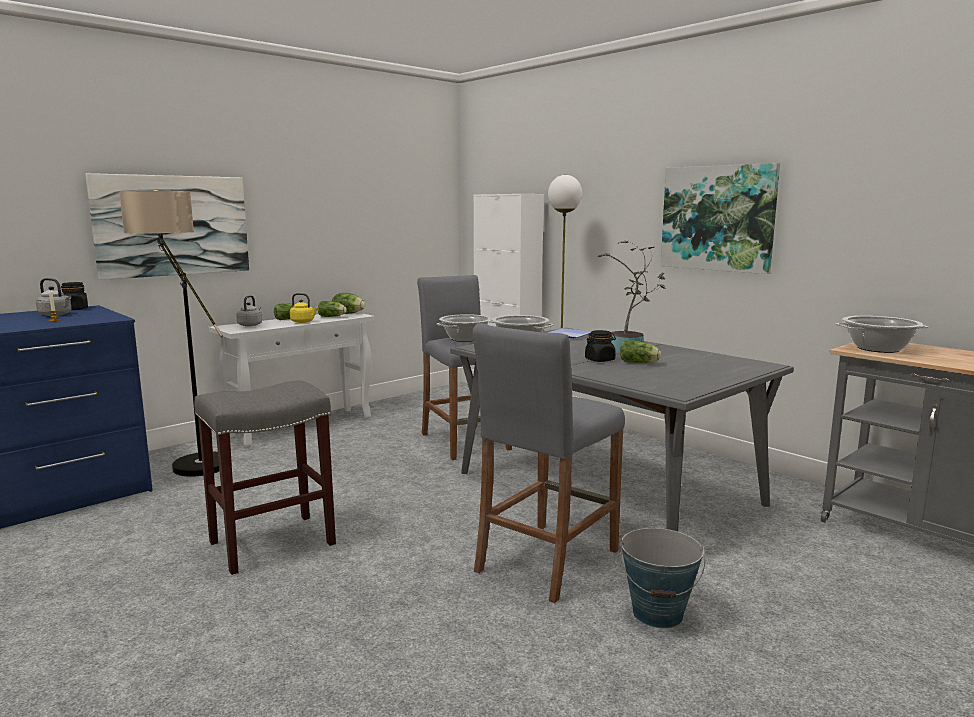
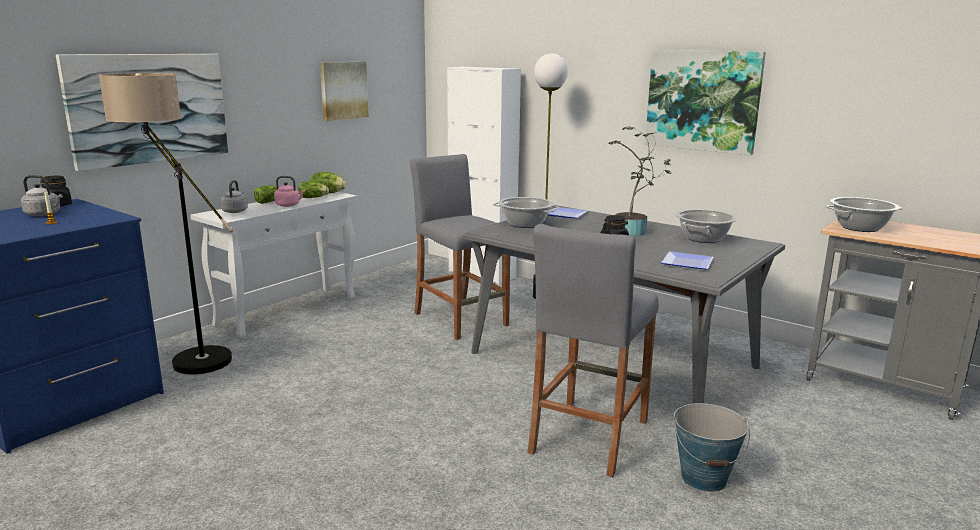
camera: 10 degrees left, 5 degrees up
(271, 544) = (318, 441): grey stool -> none
(303, 322) = (289, 205): yellow kettle -> pink kettle
(371, 216) = (343, 90): none -> picture
(465, 339) = (463, 220): cooking pot -> cooking pot (703, 238)
(640, 363) = (652, 245): lettuce -> none
(667, 379) = (688, 264): none -> plate

